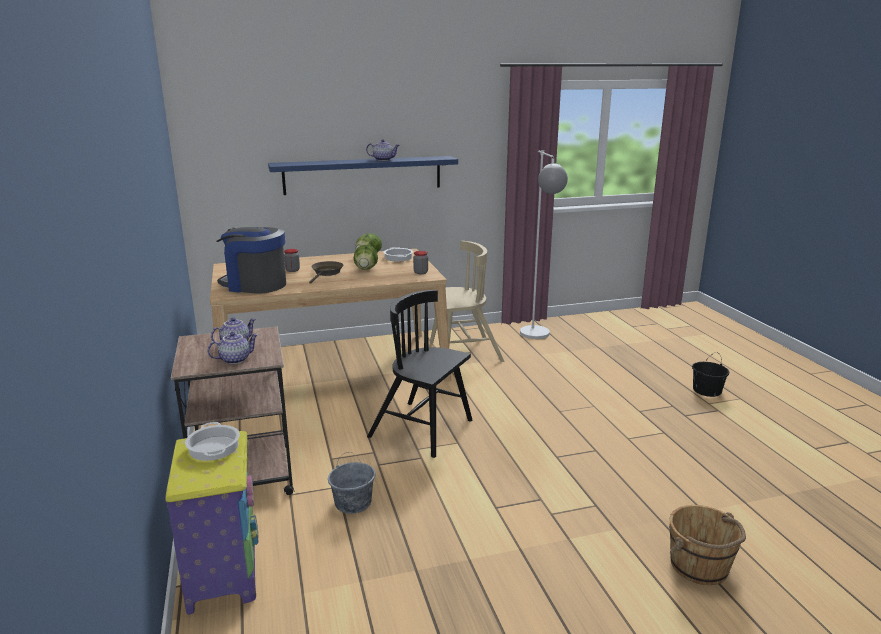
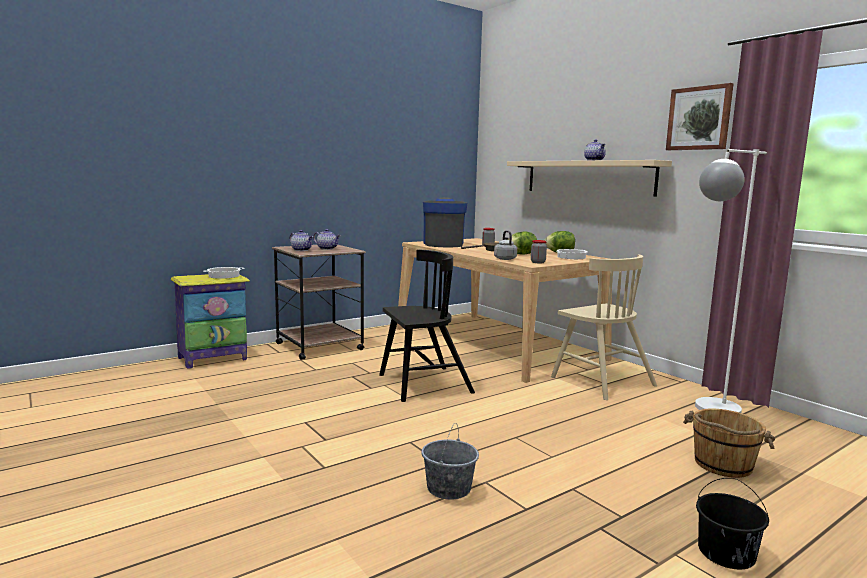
camera: 70 degrees right, 10 degrees down
(353, 502) = (296, 376): grey bucket -> grey bucket (449, 488)
(363, 175) = (587, 177): blue shelf -> beige shelf
(390, 279) = (504, 259): none -> grey kettle
(426, 429) = (419, 384): black chair -> black chair turned 60 degrees clockwise
(470, 120) = (699, 118): none -> picture
(700, 566) = (220, 533): brown bucket -> brown bucket (722, 465)

